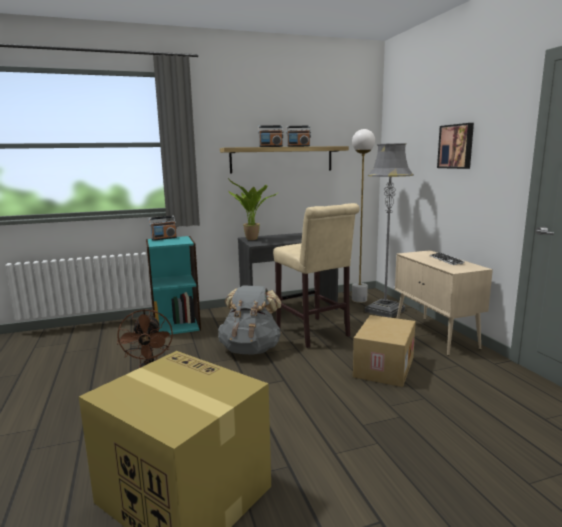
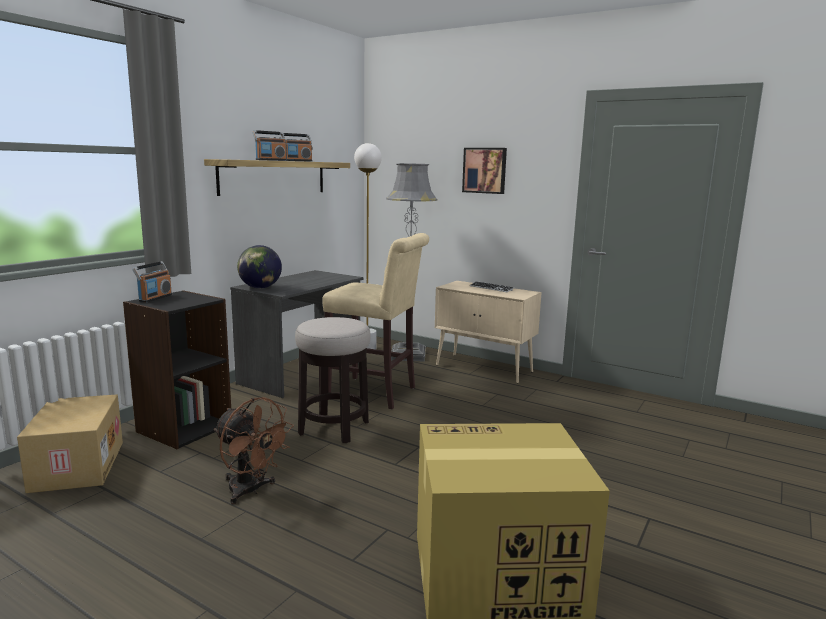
camera: 40 degrees left, 0 degrees up
(176, 325) = (184, 428): turquoise bookcase -> black bookcase
(251, 349) = (334, 428): grey backpack -> stool
(252, 239) = (260, 288): potted plant -> globe
(383, 366) = (484, 407): cardboard box -> cardboard box (76, 466)

